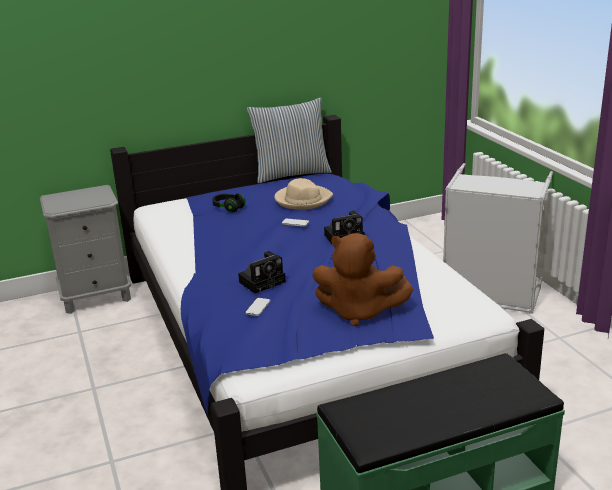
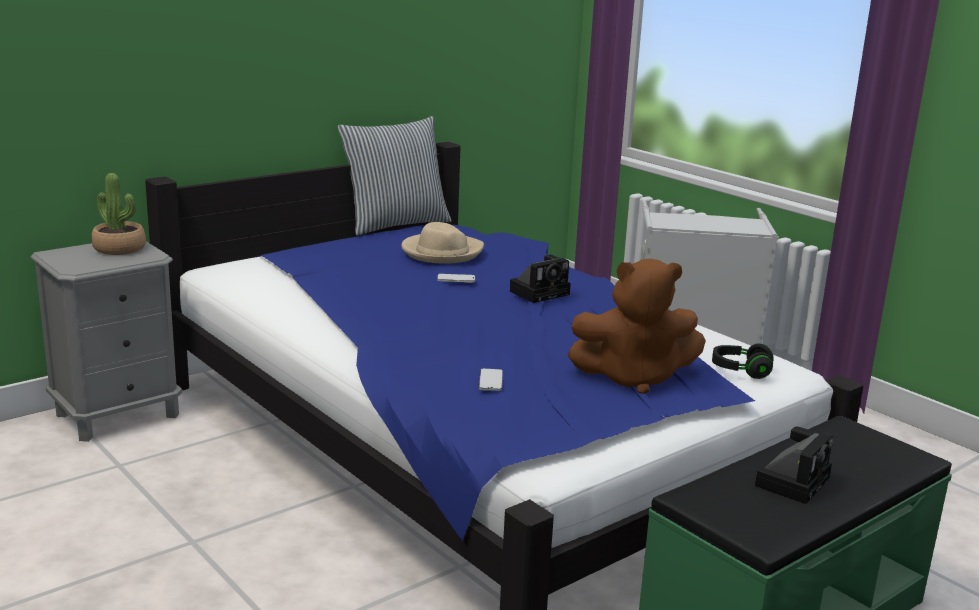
camera: 20 degrees left, 5 degrees down
(90, 194) = (119, 248): none -> potted plant
(228, 208) = (340, 265): black headphones -> black headphones (741, 371)
(263, 281) = (471, 349): camera -> camera (792, 480)

